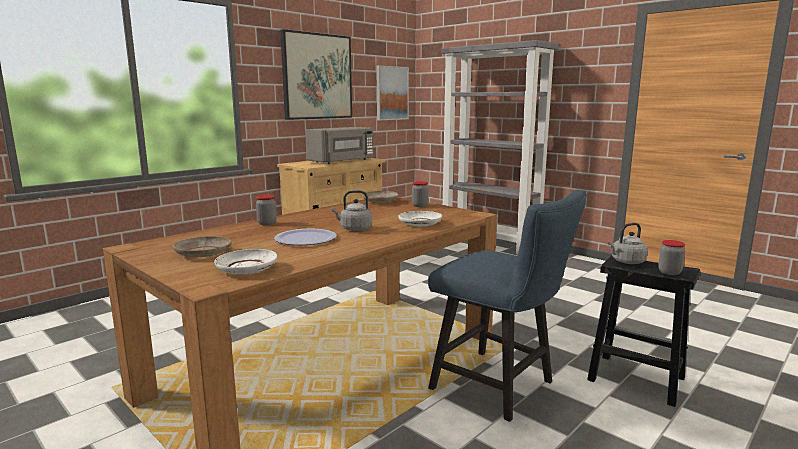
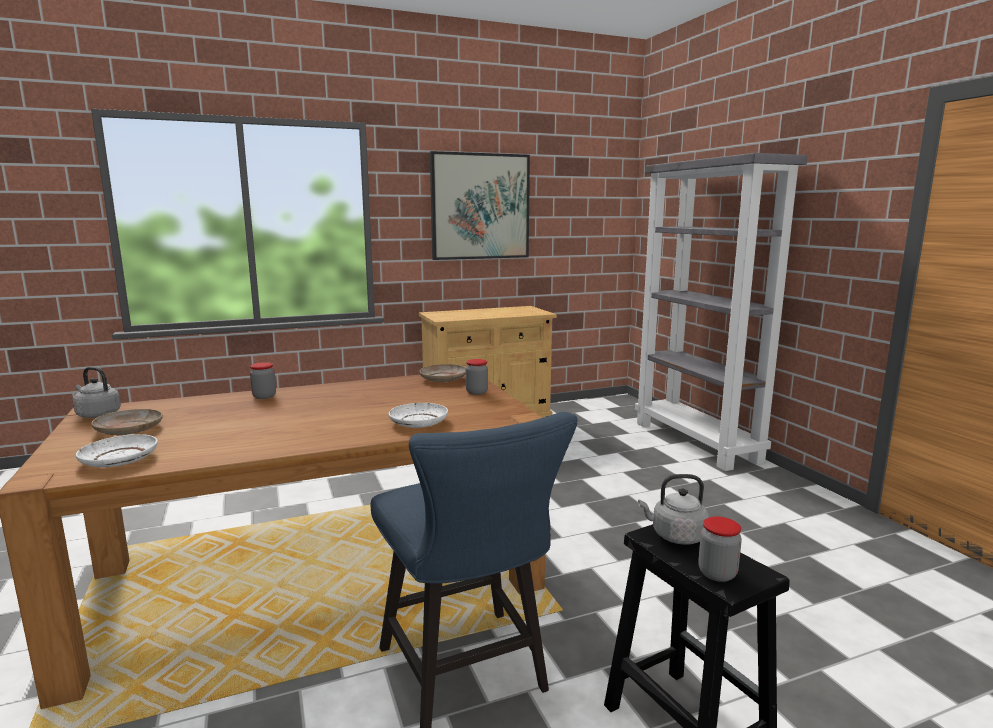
camera: 25 degrees right, 0 degrees up
(306, 239) = (254, 426): plate -> none
(342, 161) = (496, 314): grey microwave -> none
(354, 229) = (331, 419): grey kettle -> grey kettle (97, 414)
(391, 93) = (595, 225): picture -> none

